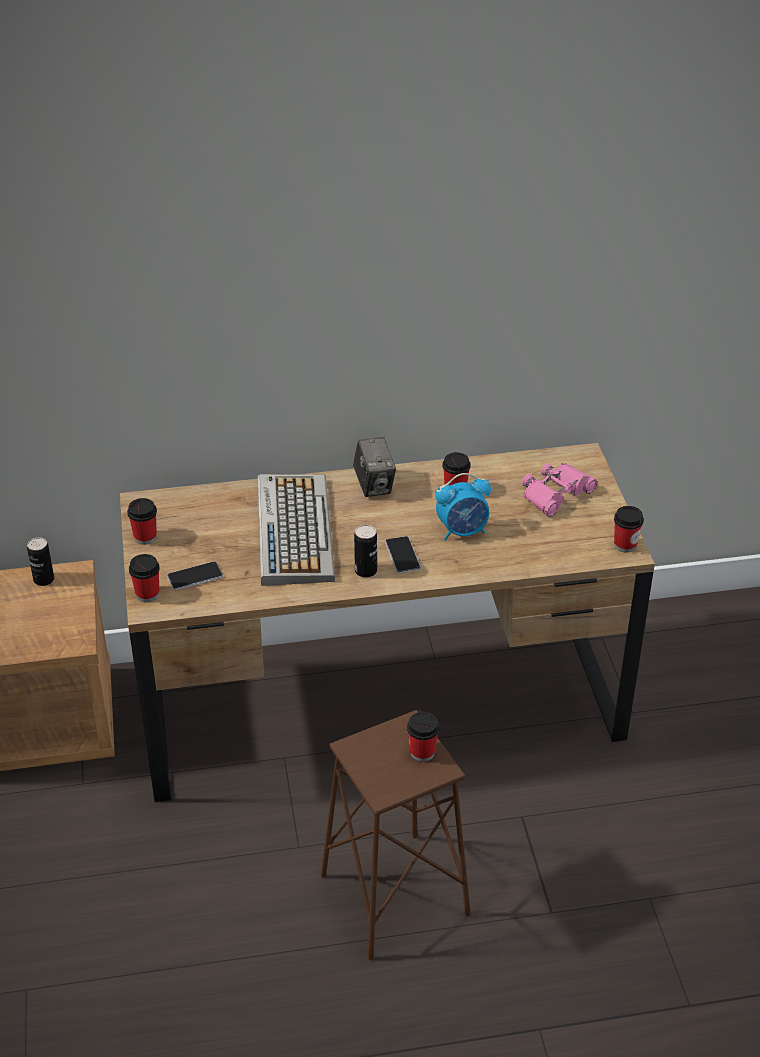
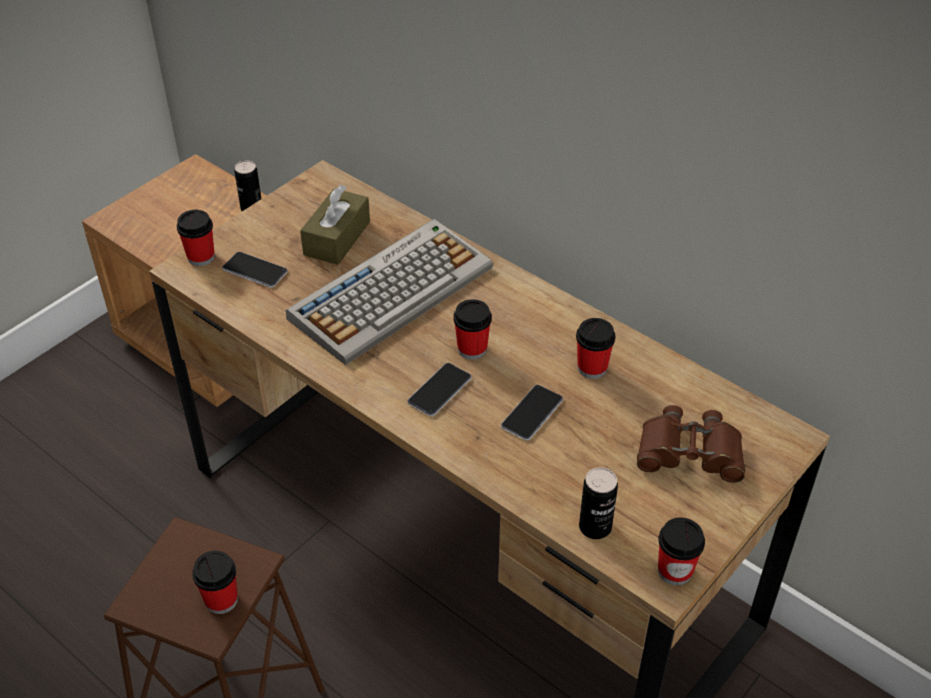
camera: 50 degrees right, 5 degrees up
(145, 537) = (278, 209): cup -> cup (472, 349)
(211, 526) = (337, 238): none -> brown tissue box
(365, 571) = (386, 378): can -> can (595, 527)
(374, 485) = (526, 305): camera -> none
(462, 531) = (532, 413): alarm clock -> phone
(555, 494) = (689, 452): pink binoculars -> brown binoculars

